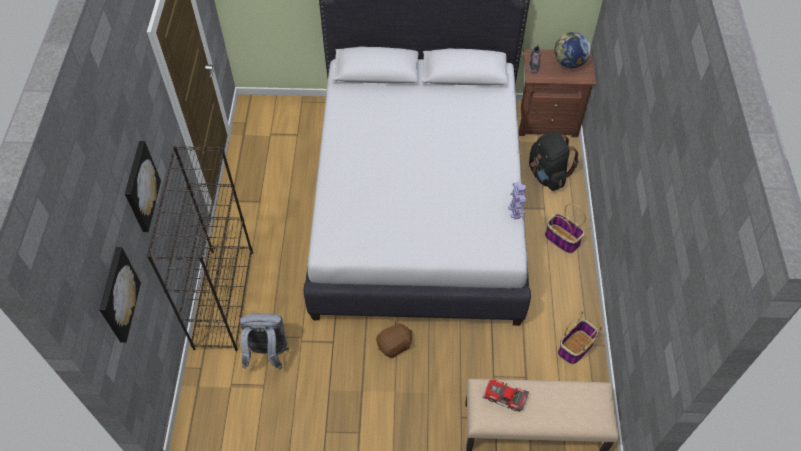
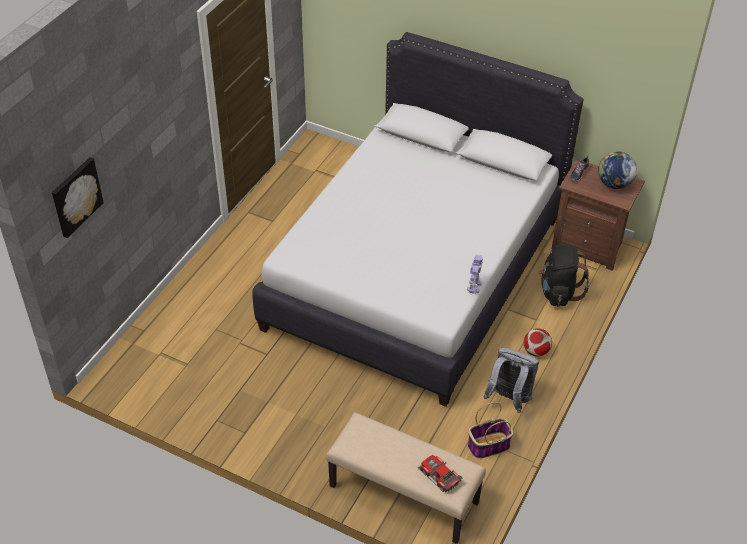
camera: 25 degrees right, 10 degrees down
(140, 187) = (137, 128): picture -> none
(223, 298) = (195, 285): black bookcase -> none
(267, 353) = (205, 341): grey backpack -> grey backpack (509, 399)
(394, 345) = (319, 378): brown plush toy -> none
(504, 398) = (374, 437): toy car -> toy car (438, 477)
(561, 239) = (536, 351): basket -> football

